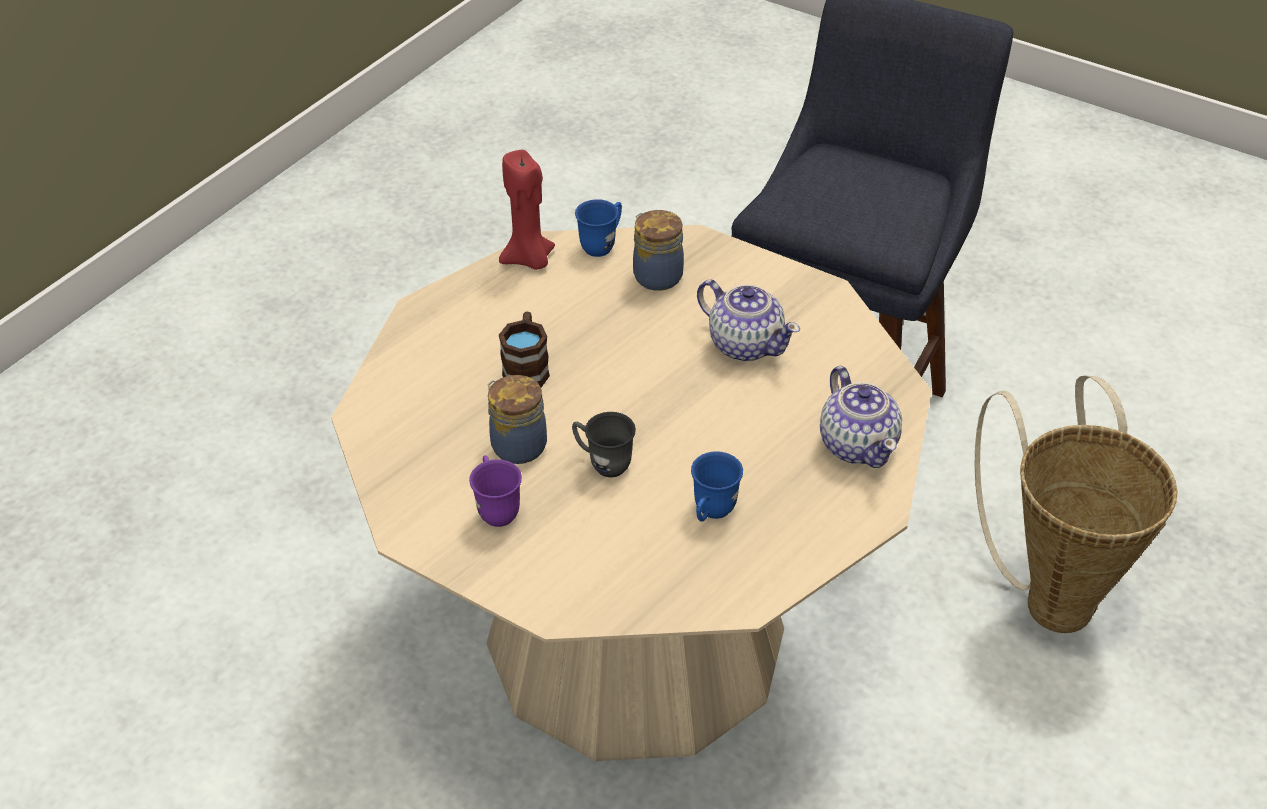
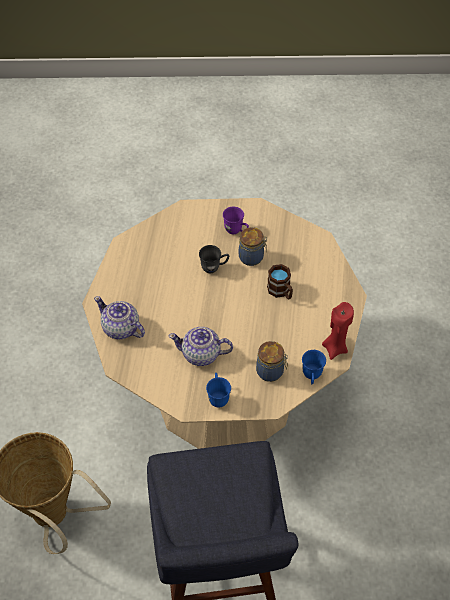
camera: 145 degrees right, 10 degrees up
(711, 513) = (158, 269): blue mug -> blue mug (218, 397)

